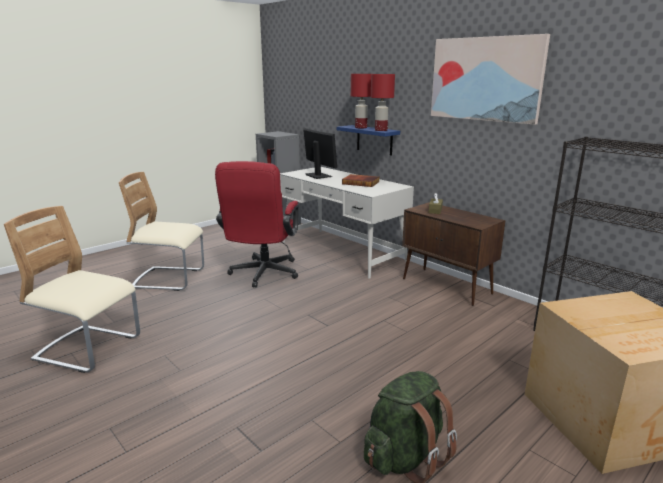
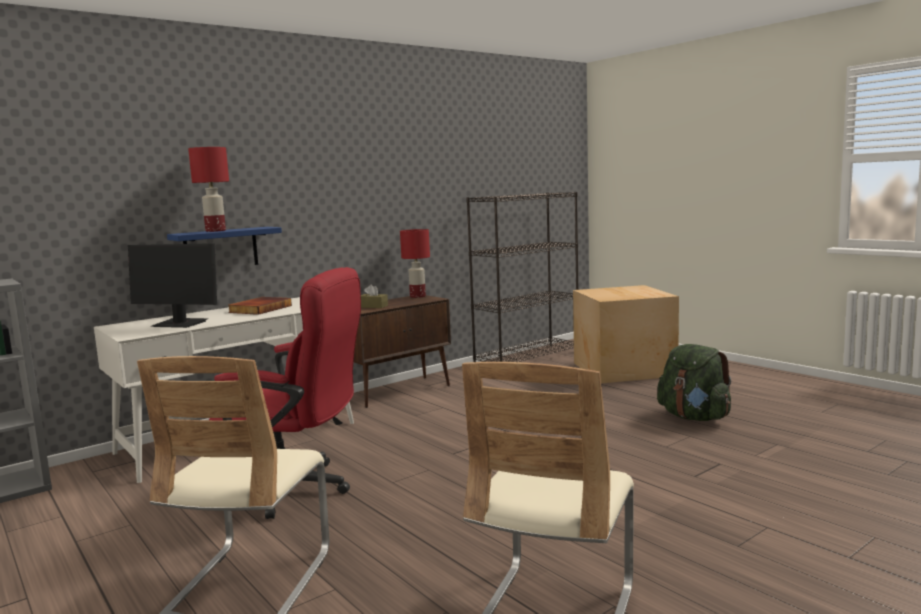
camera: 85 degrees left, 10 degrees down
(318, 176) = (180, 324): monitor -> monitor turned 135 degrees counterclockwise
(381, 130) = (257, 228): red table lamp -> red table lamp (417, 296)
(485, 79) = (370, 152): picture -> none

